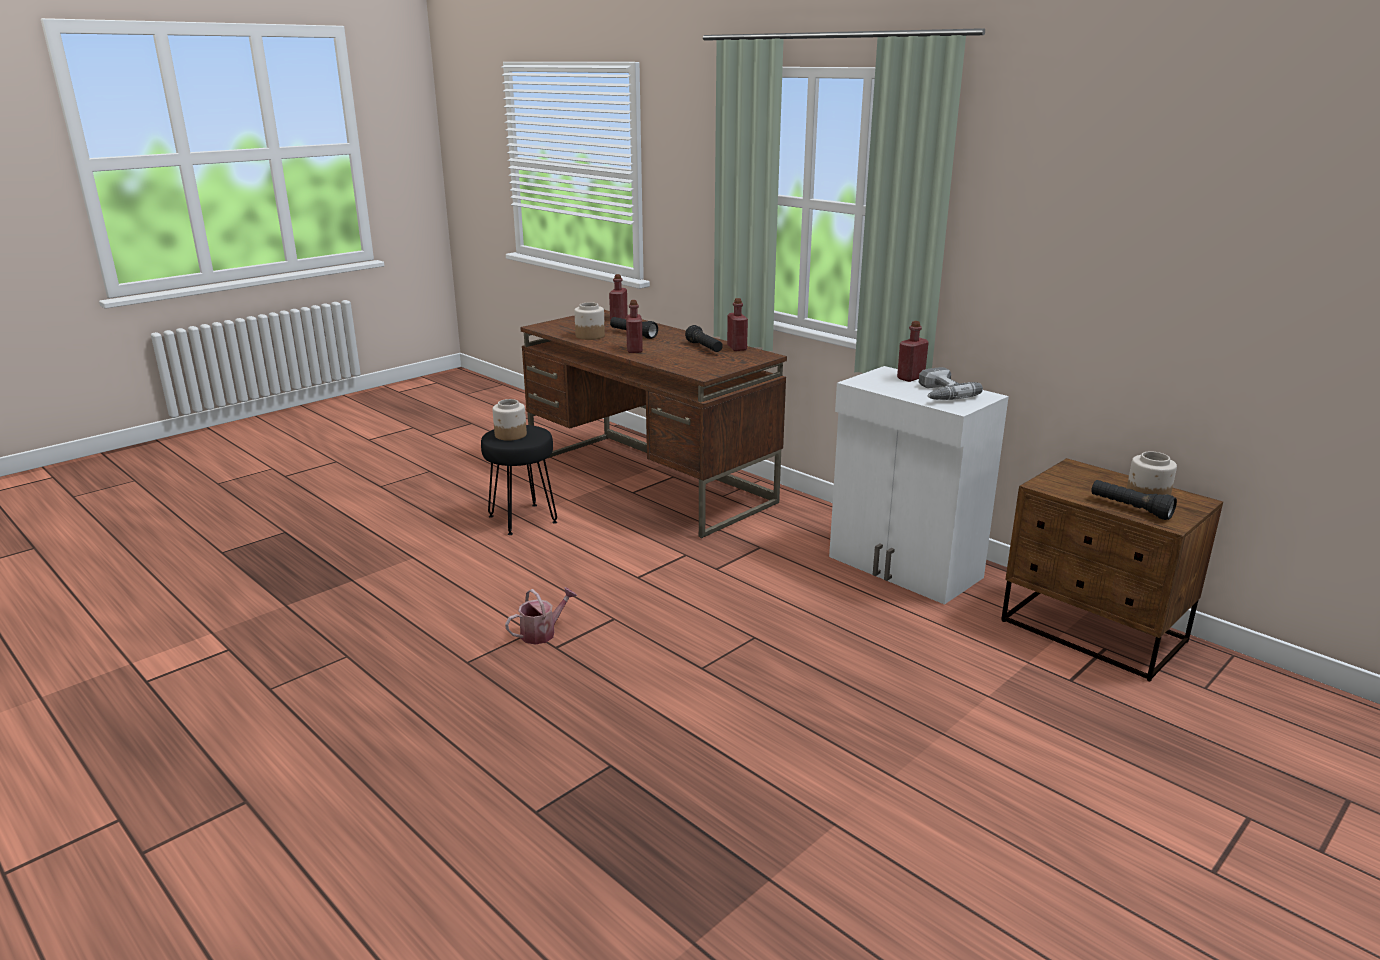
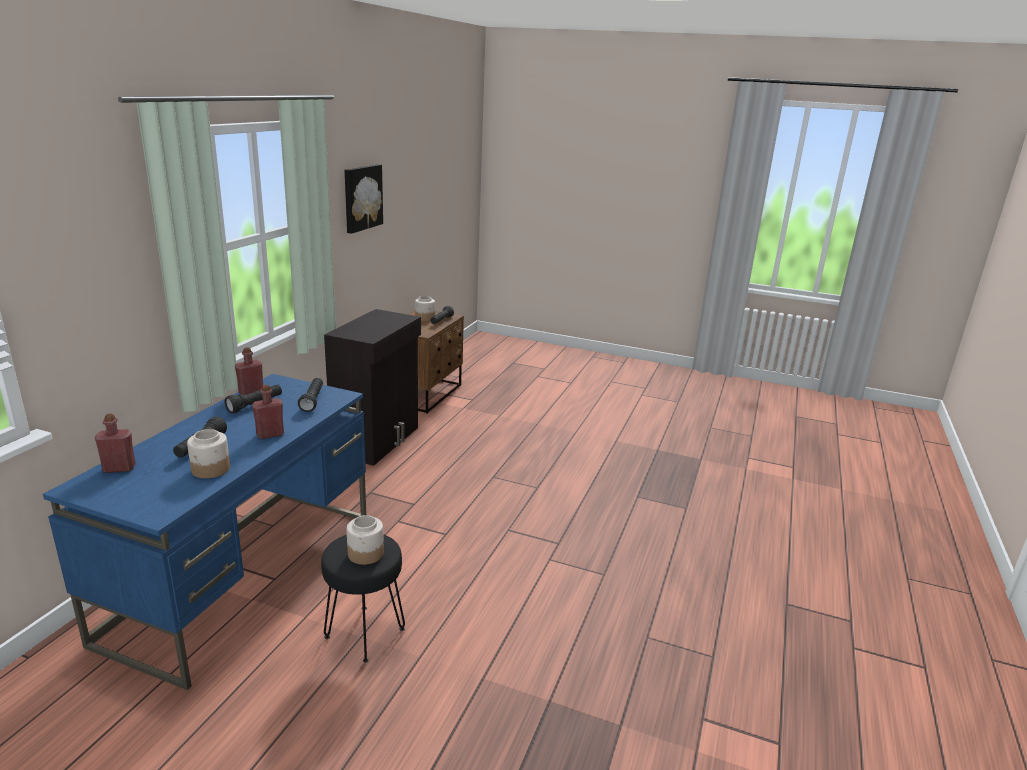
camera: 115 degrees left, 0 degrees up
(542, 633) = (547, 554): watering can -> none
(650, 482) = (245, 574): brown desk -> blue desk
(698, 364) = (312, 401): none -> black flashlight
(904, 568) = (378, 440): white cabinet -> black cabinet
(910, 378) = (352, 327): red bottle -> none
(939, 393) = (382, 321): power drill -> none
(1084, 214) = (361, 197): none -> picture

